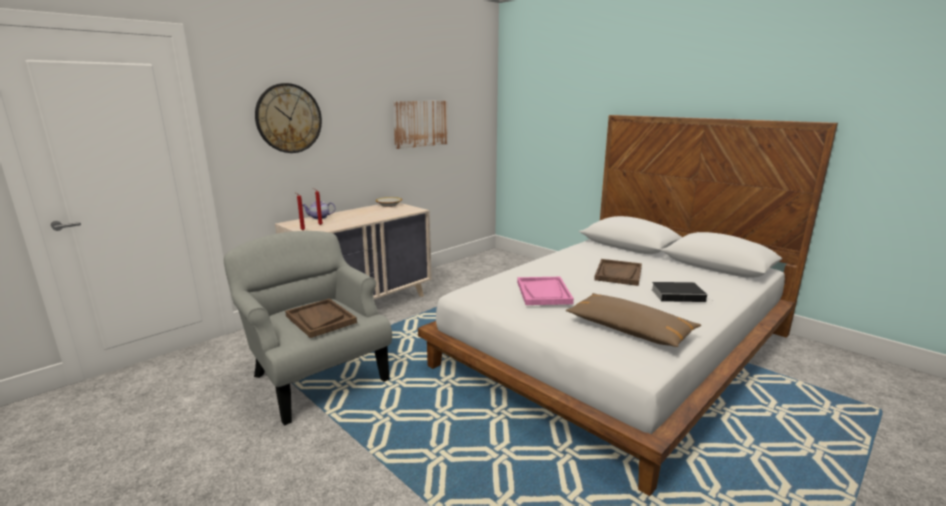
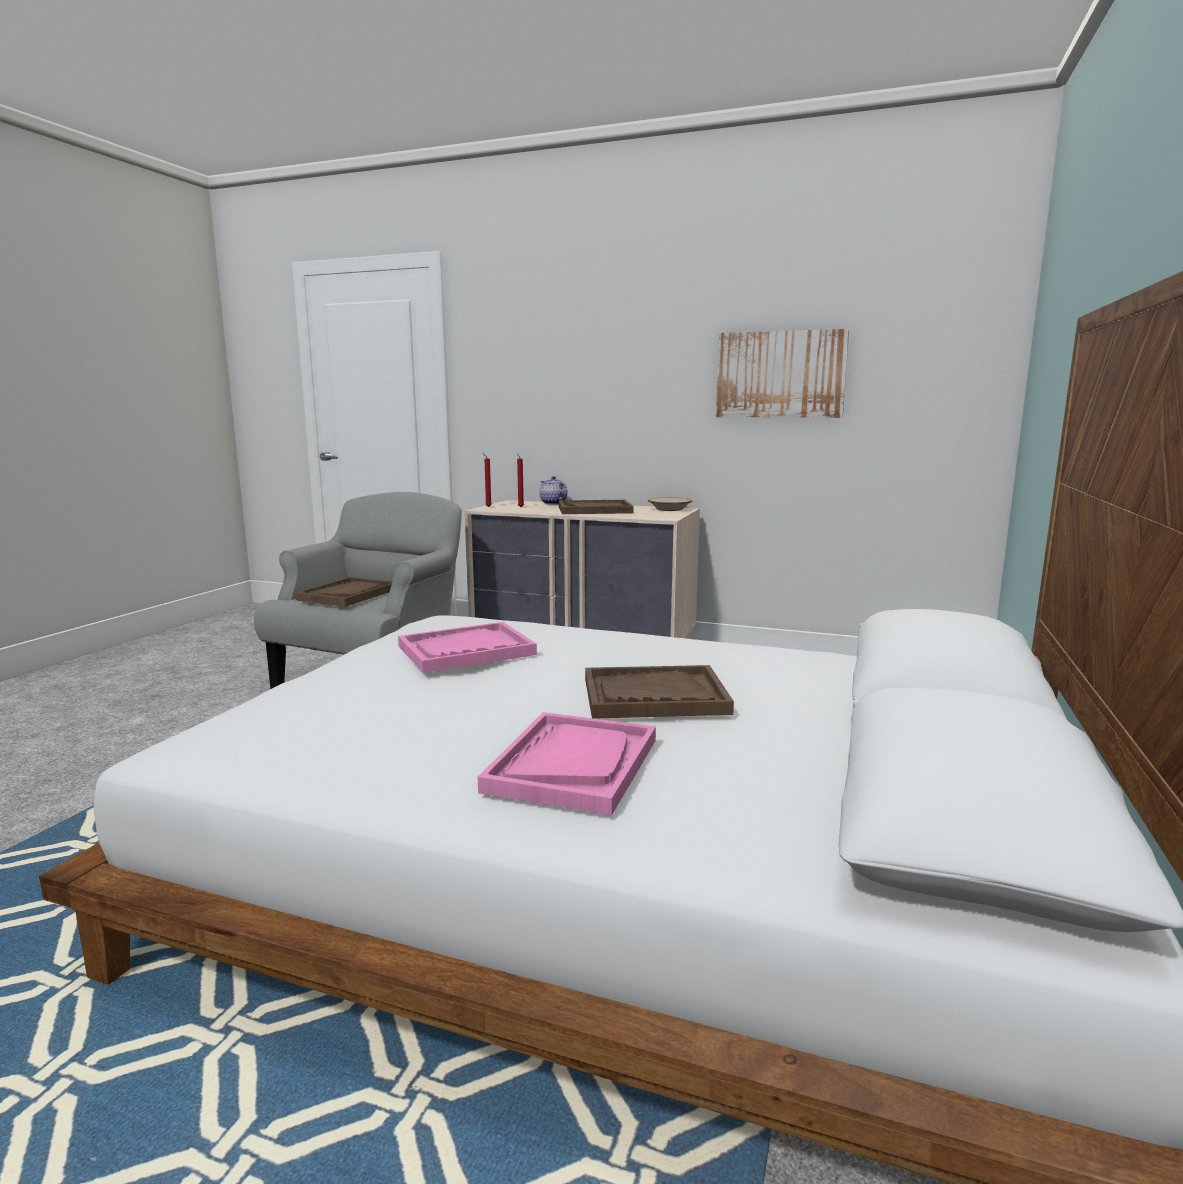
camera: 65 degrees right, 5 degrees down
(289, 118) = (544, 360): wall clock -> none
(364, 215) = (595, 510): none -> brown tray
(629, 329) = (334, 728): brown pillow -> none
(679, 295) = (573, 764): book -> pink tray

